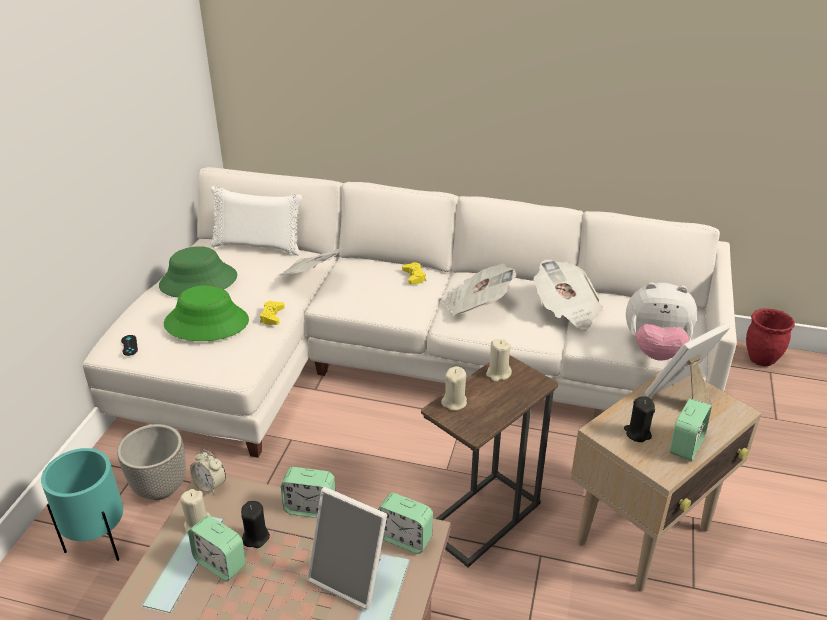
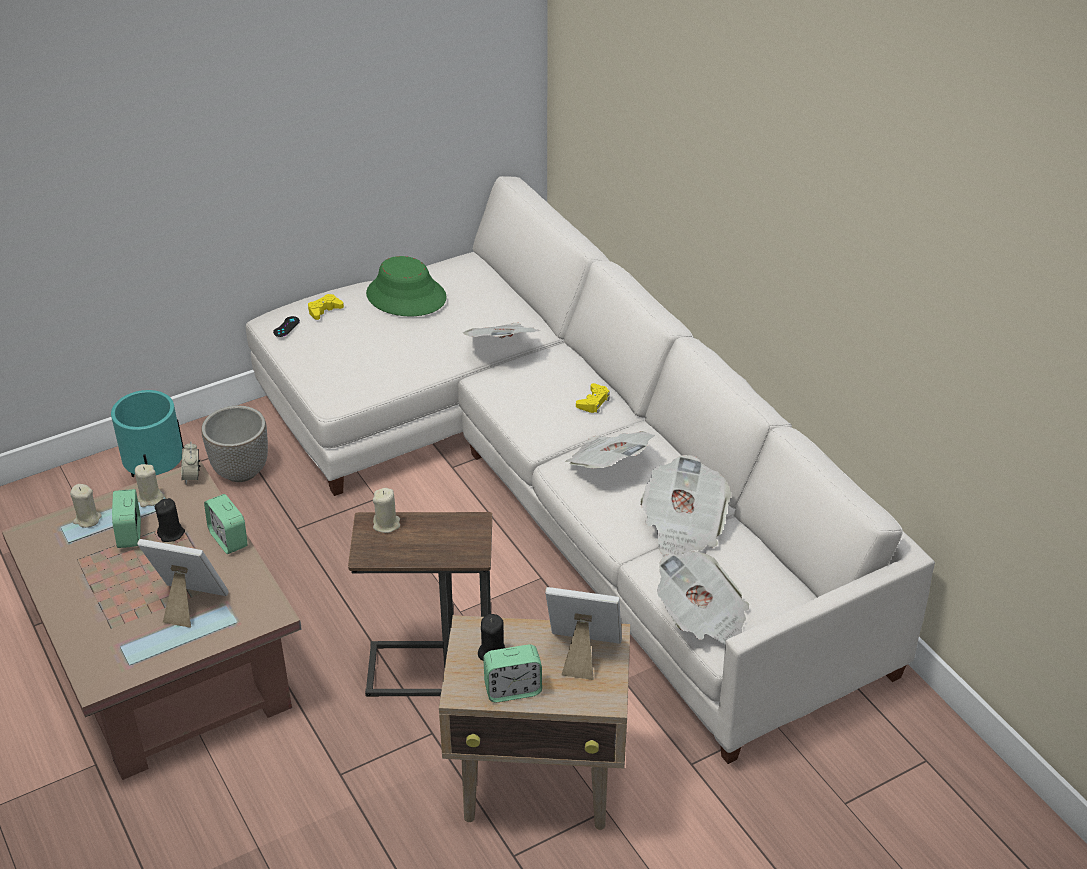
camera: 45 degrees right, 5 degrees up
(206, 322) = (362, 340): green hat -> none
(258, 246) = (504, 288): white pillow -> none
(272, 316) = (419, 366): yellow game controller -> yellow game controller (324, 310)
(351, 577) = (188, 604): picture frame -> picture frame turned 120 degrees clockwise
(405, 538) = (254, 606): alarm clock -> none
(498, 373) = (456, 526): beige candle -> beige candle (87, 519)
(655, 349) = (702, 618): plush toy -> newspaper
(761, 359) = (940, 742): red planter -> none

